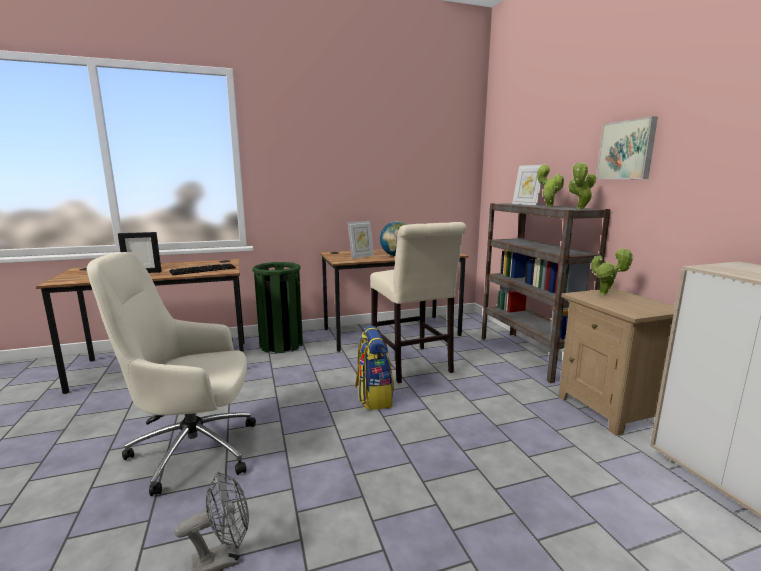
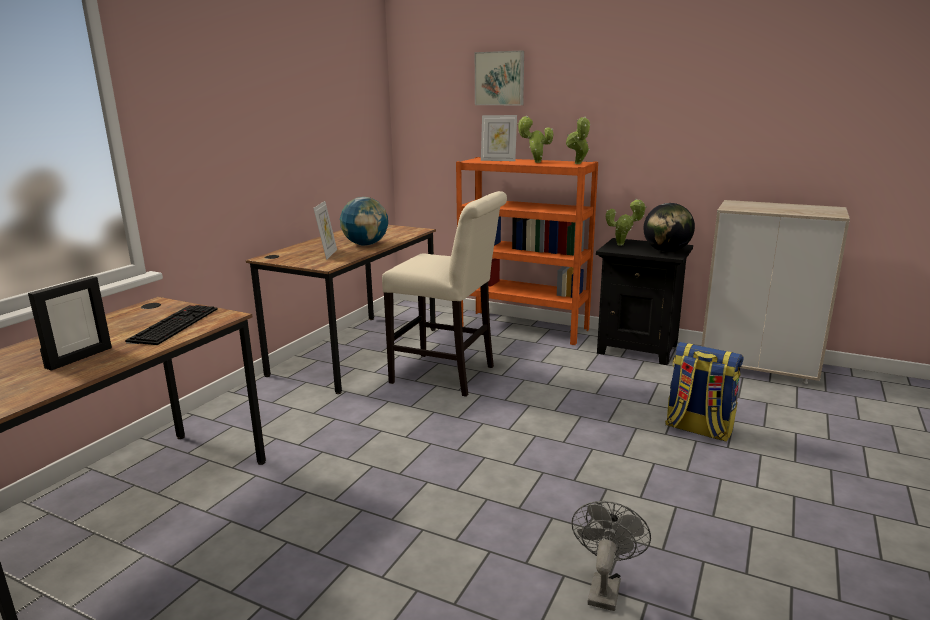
camera: 45 degrees left, 5 degrees up
(193, 453) = (406, 556): beige office chair -> none
(281, 344) = (246, 415): green trash can -> none
(373, 397) = (469, 418): backpack -> backpack (698, 429)
(529, 355) = (523, 327): grey bookcase -> orange bookcase
(608, 410) = (638, 350): beige nightstand -> black nightstand
(627, 150) = (609, 104): picture -> picture (500, 78)
(638, 308) = (666, 251): none -> globe

